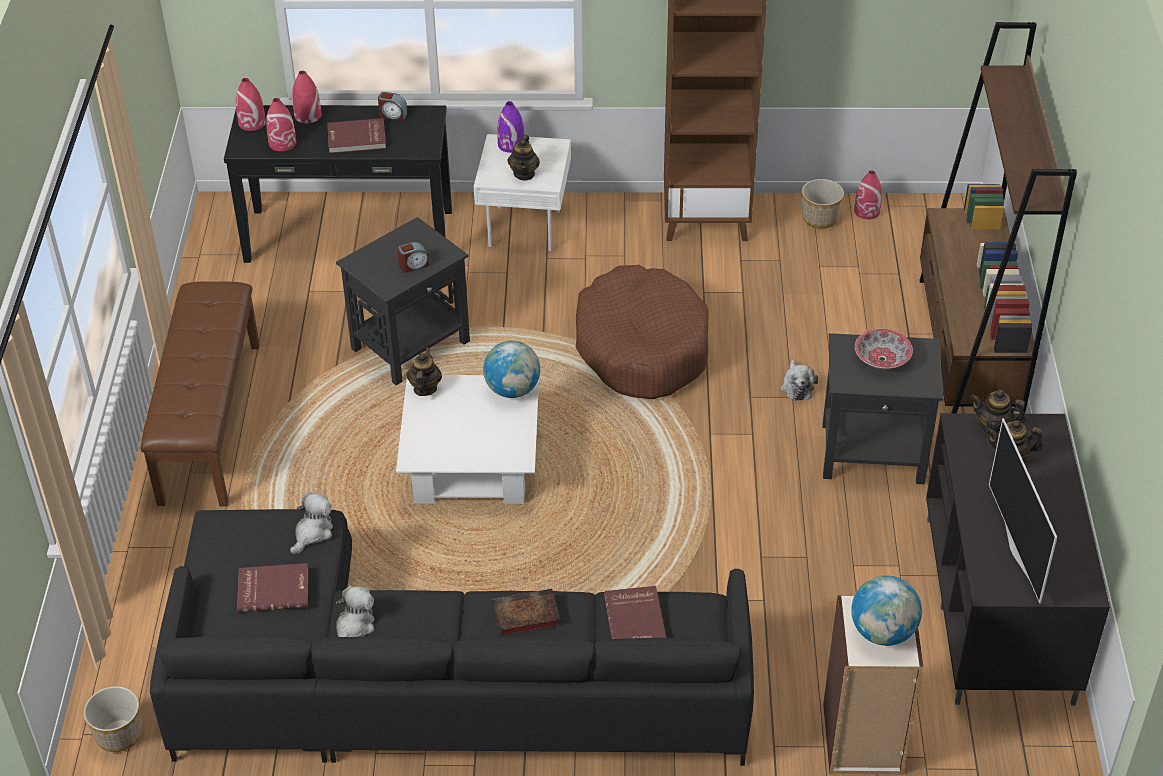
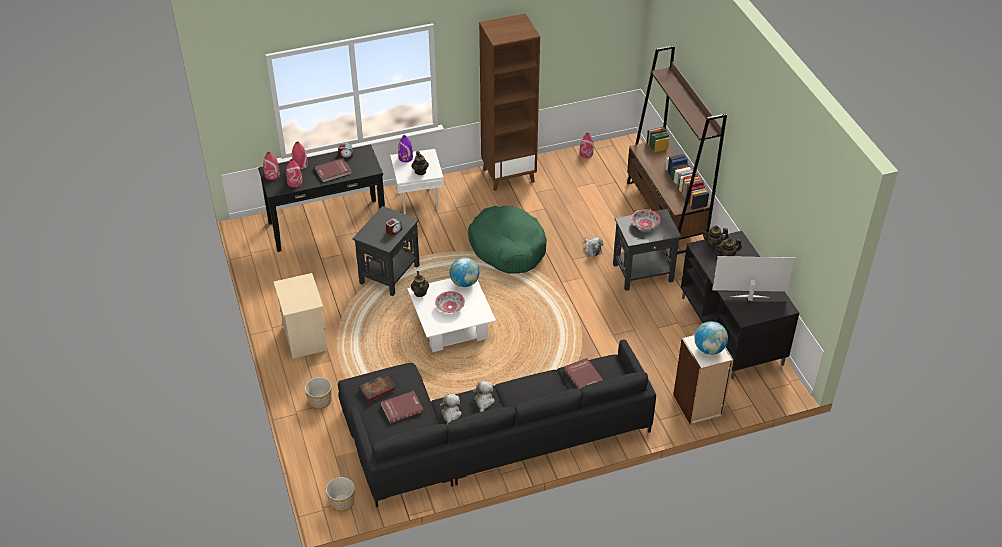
camera: 20 degrees left, 0 degrees up
(209, 421) = (304, 338): brown bench -> beige nightstand
(312, 532) = (405, 376): plush toy -> plush toy (484, 402)
(464, 427) = (450, 307): none -> bowl
(524, 616) = (531, 388): book -> book (377, 390)
(642, 347) = (508, 247): brown dog bed -> green dog bed
(820, 218) = (565, 162): planter -> planter (320, 401)
(1018, 550) = (749, 297): television -> television turned 120 degrees clockwise

